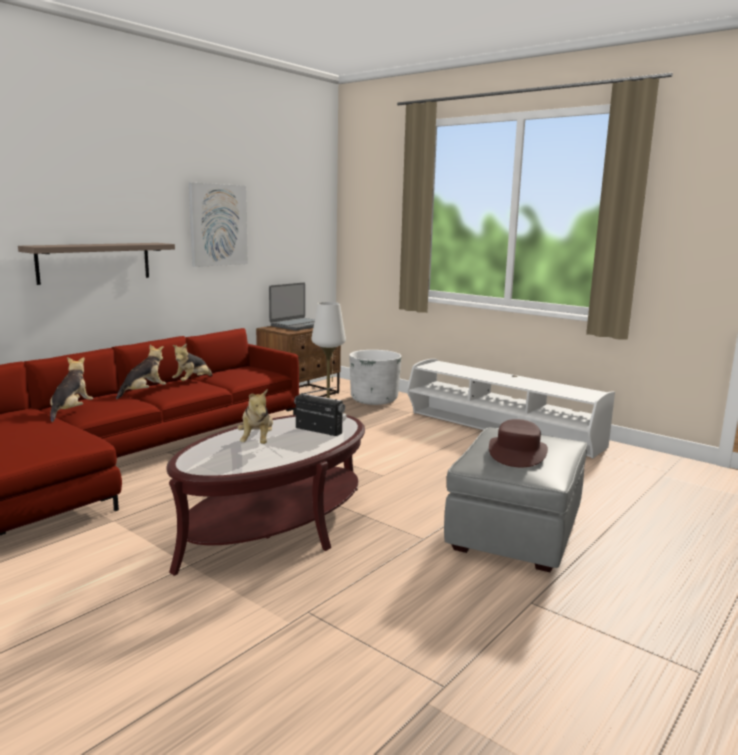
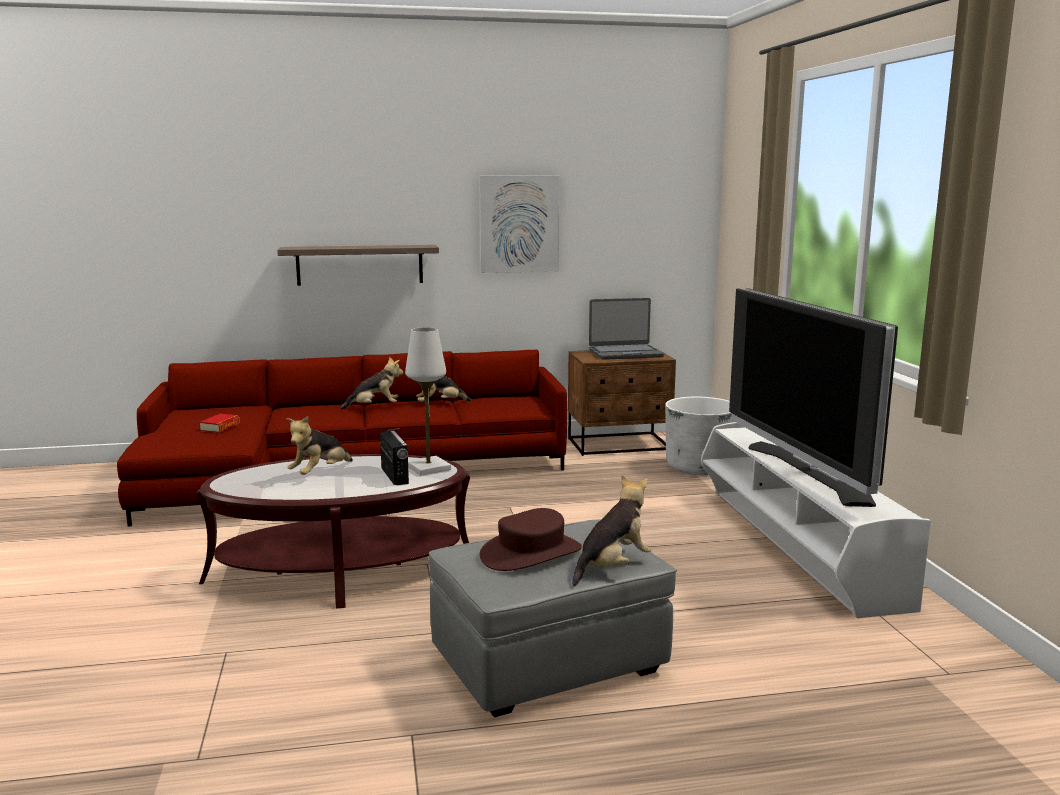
camera: 40 degrees right, 0 degrees up
(43, 431) = (220, 427): none -> book
(71, 411) = (281, 414): plush toy -> plush toy (612, 566)
(514, 381) = (807, 473): none -> television

